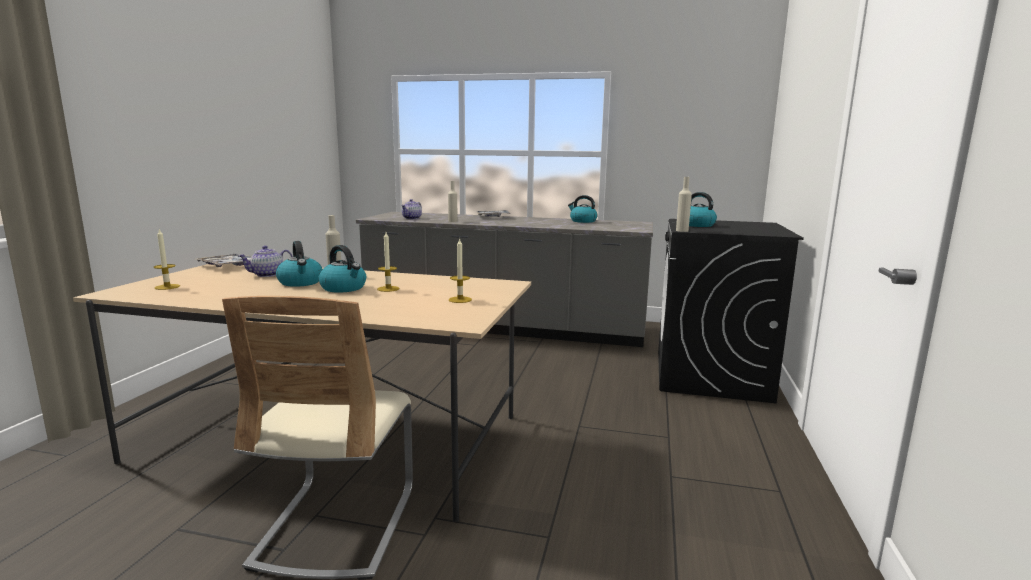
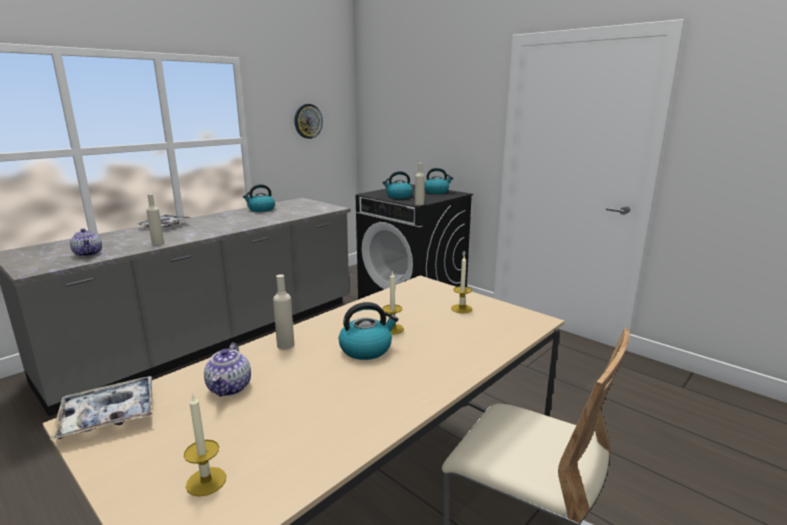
camera: 60 degrees left, 5 degrees up
(301, 282) = (309, 369): kettle -> kettle (436, 192)
(690, 138) = (308, 121): none -> wall clock

